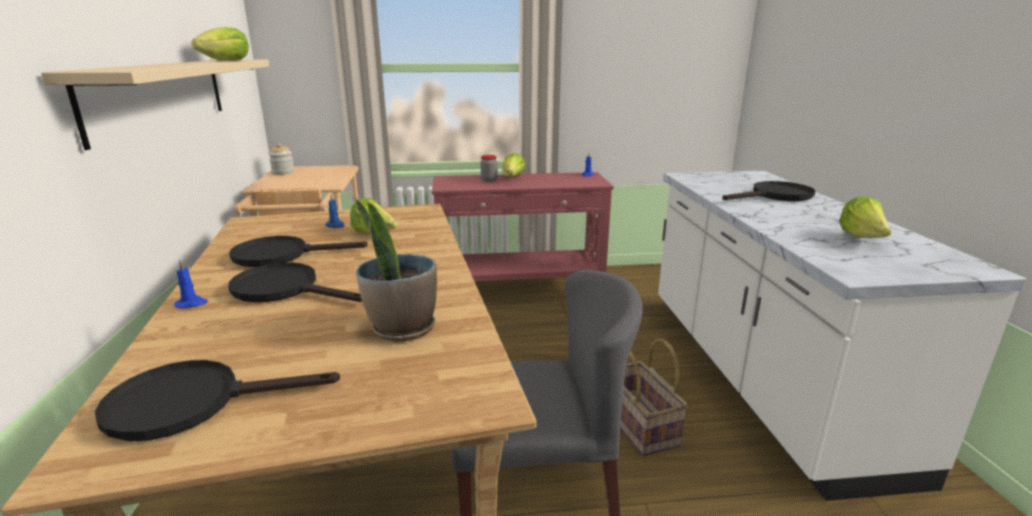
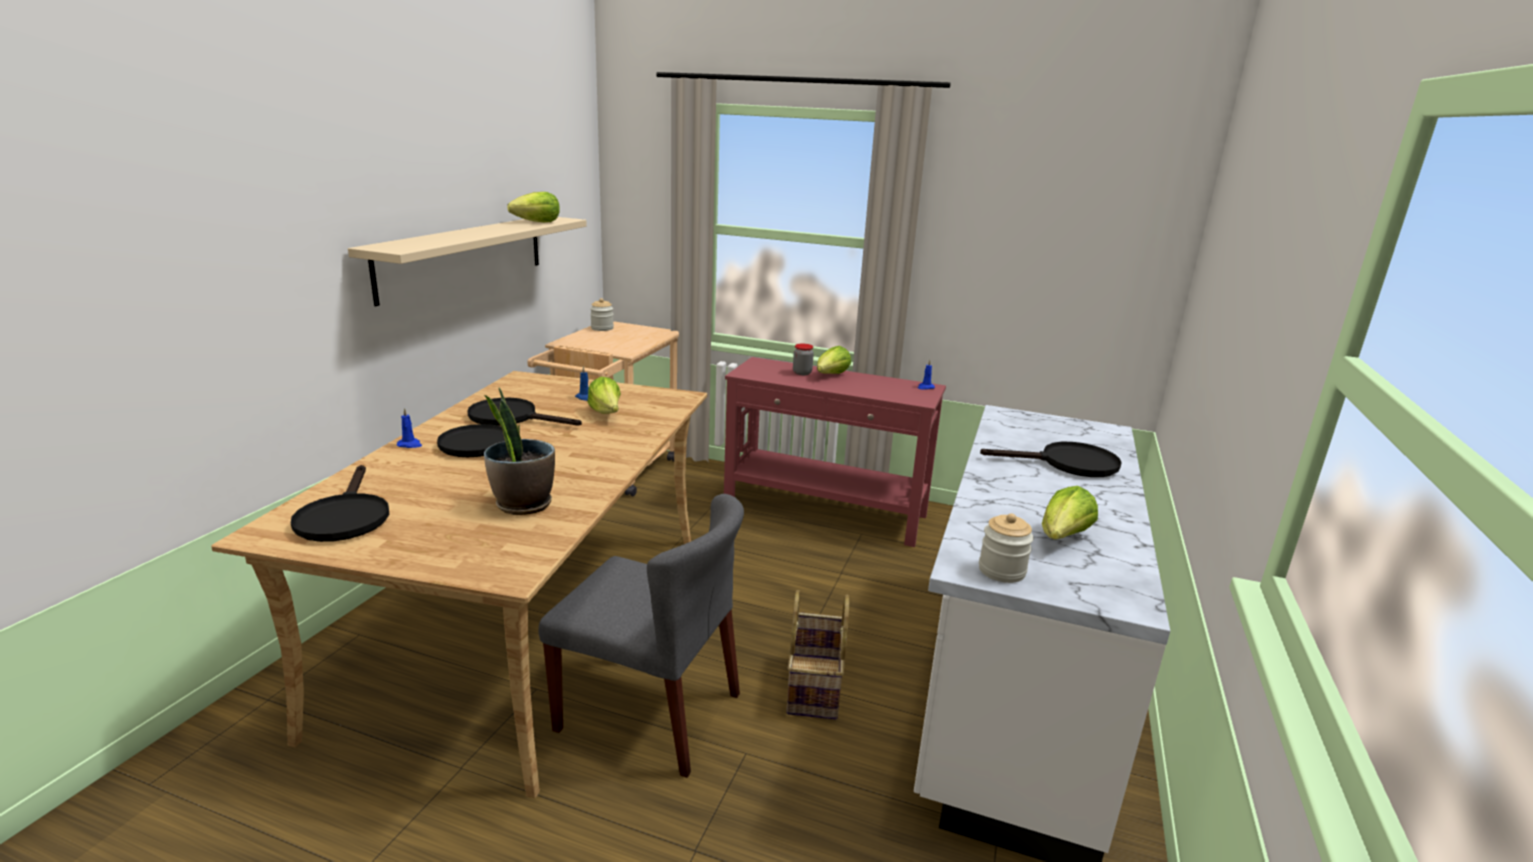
camera: 25 degrees right, 0 degrees up
(193, 403) = (344, 517): black frying pan -> black frying pan turned 120 degrees counterclockwise
(877, 269) = (1001, 571): none -> jar

